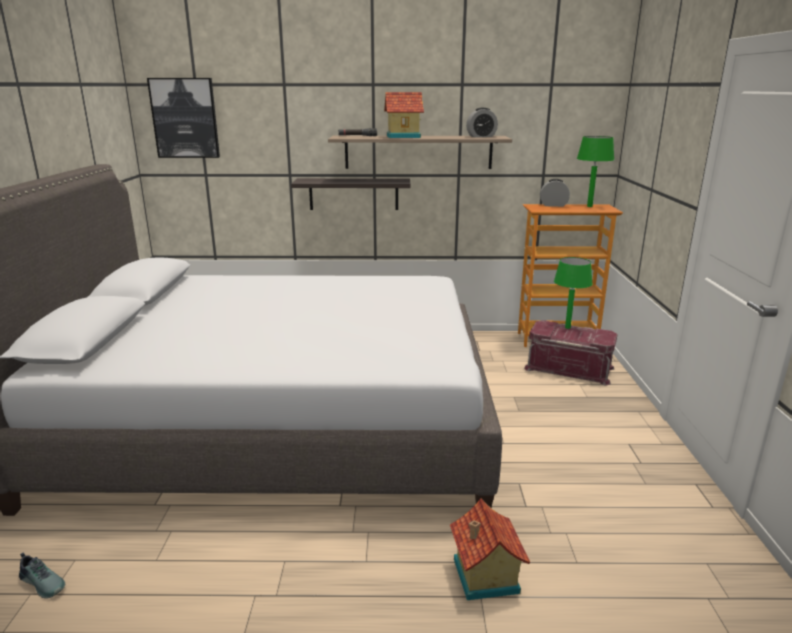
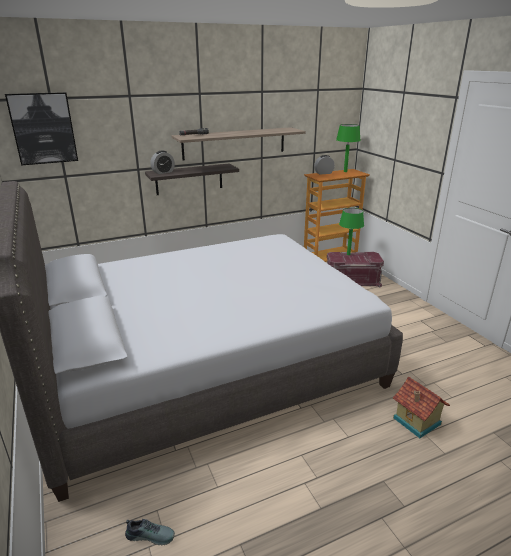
camera: 25 degrees left, 5 degrees up
(403, 136) = (228, 133): toy house -> none
(481, 136) = (280, 129): alarm clock -> alarm clock (163, 172)

